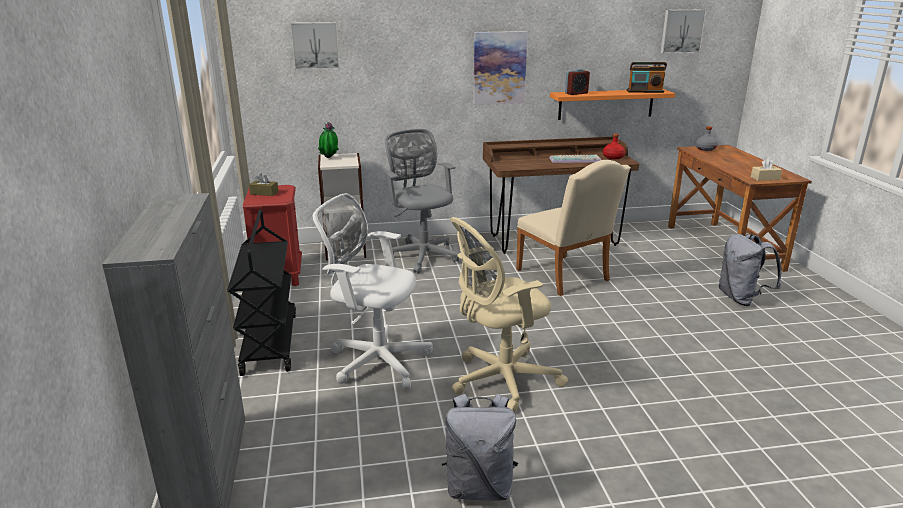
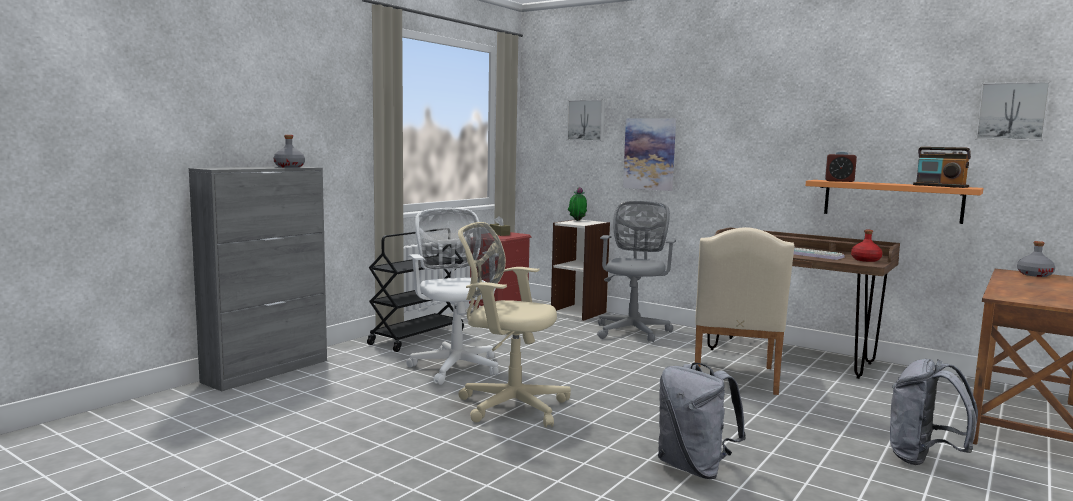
camera: 45 degrees right, 15 degrees down
(179, 206) = (289, 167): none -> grey bottle
(479, 487) = (360, 439): grey backpack -> grey backpack (694, 468)
(499, 68) = (754, 148): picture -> picture (649, 154)
(765, 178) = (1029, 299): beige tissue box -> none

